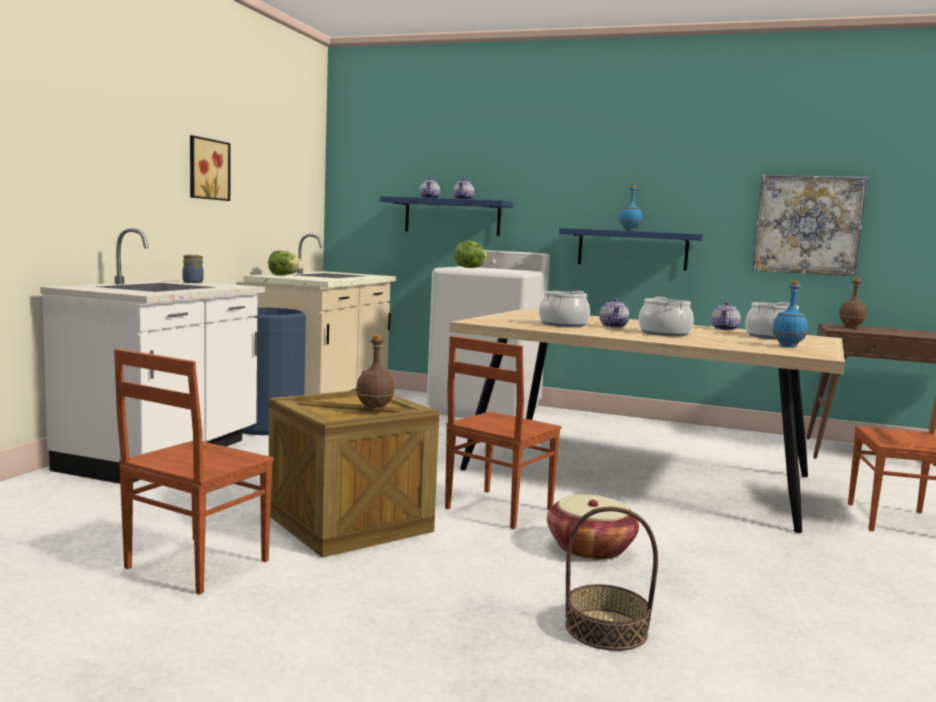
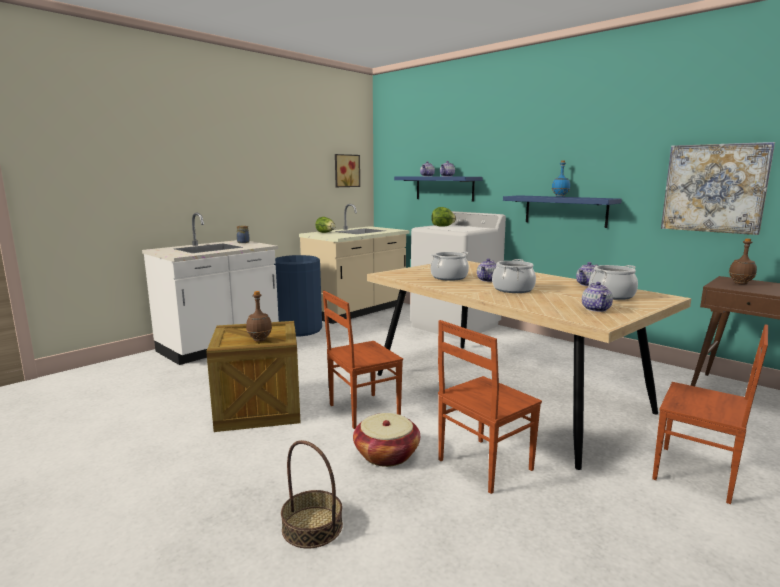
camera: 25 degrees right, 5 degrees up
(194, 564) = (145, 425): brown chair -> brown chair (483, 464)
(207, 169) = (267, 169): picture -> picture (346, 170)
(788, 346) = (596, 309): blue bottle -> teapot

